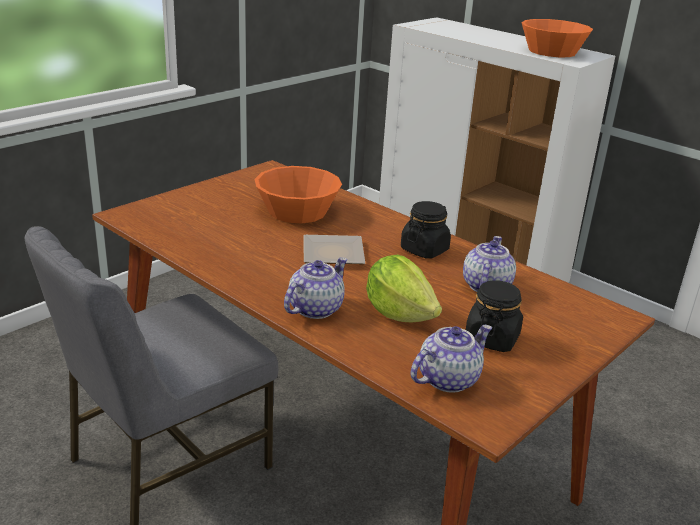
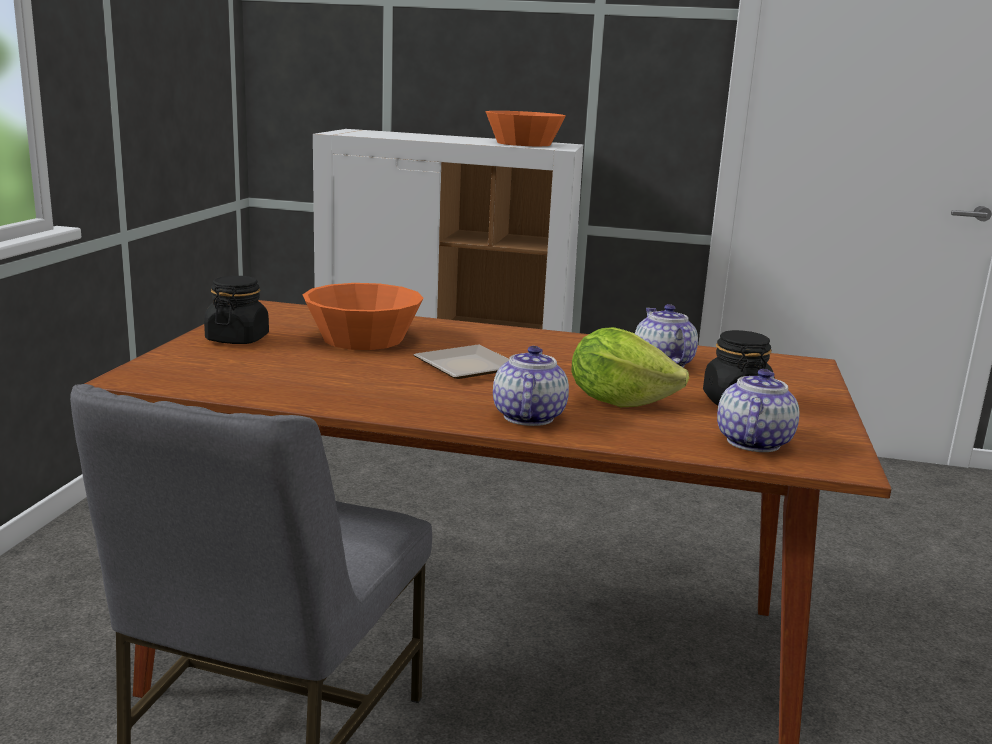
camera: 30 degrees left, 10 degrees down
(424, 250) = (556, 347): black jar -> black jar (237, 339)

